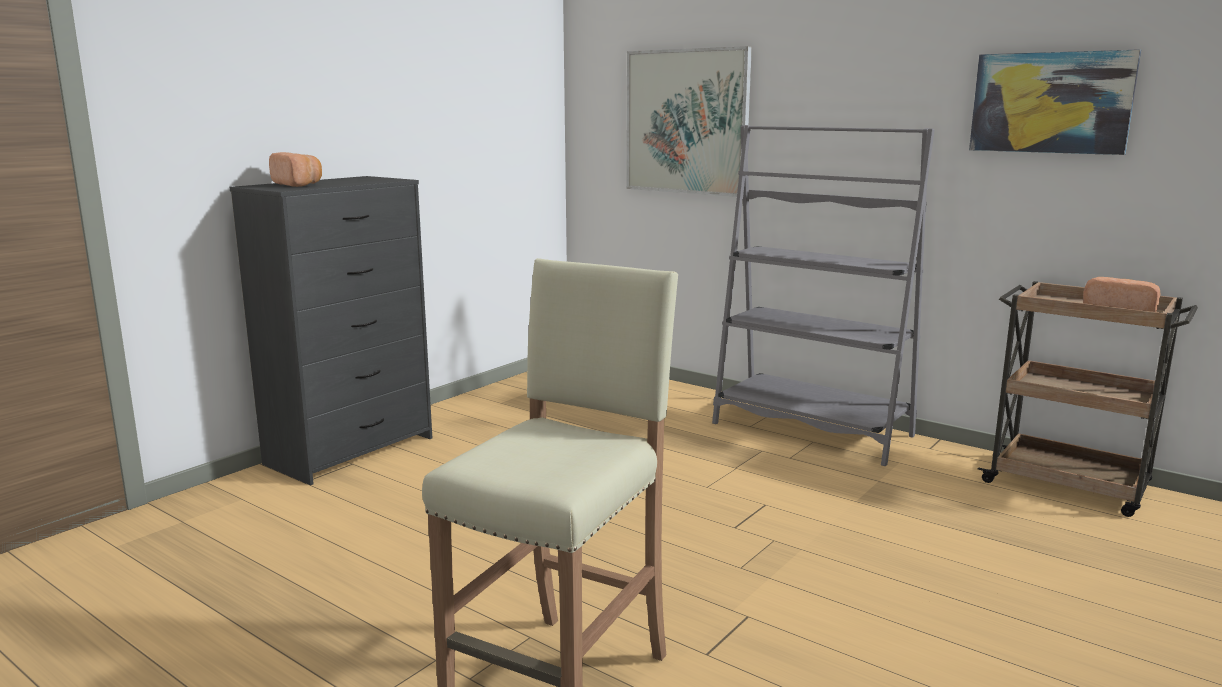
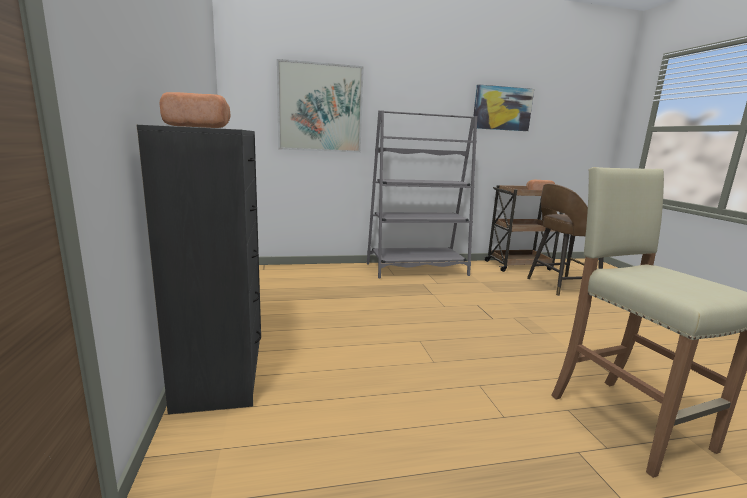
camera: 50 degrees left, 0 degrees up
(1050, 544) = (560, 285): none -> brown stool

